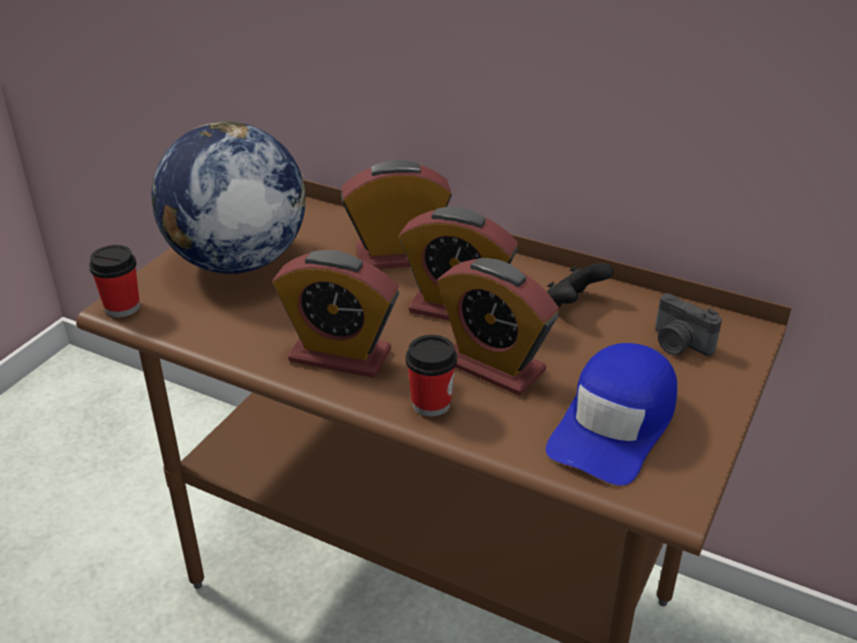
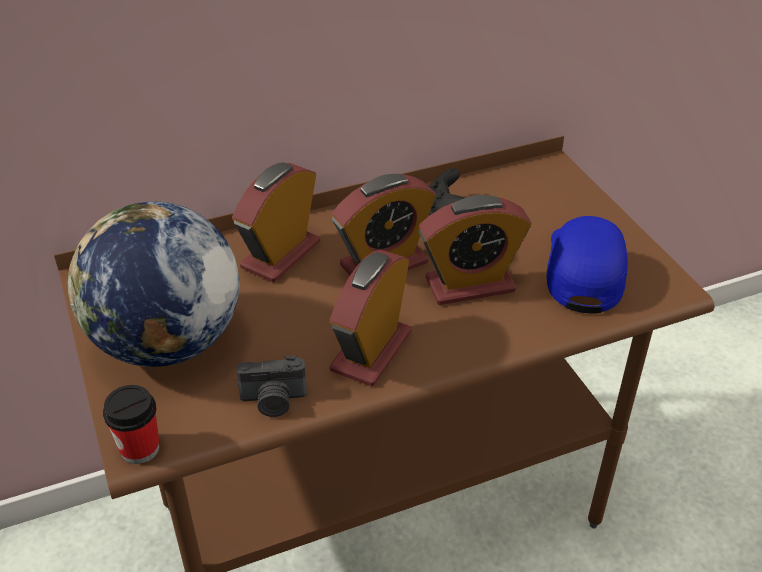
camera: 50 degrees left, 5 degrees up
(340, 355) = (371, 351): alarm clock -> alarm clock turned 150 degrees clockwise
(431, 404) = (479, 336): cup -> none
(615, 425) = (584, 270): blue cap -> blue cap turned 150 degrees counterclockwise
(679, 344) = (535, 198): camera -> camera (273, 401)

